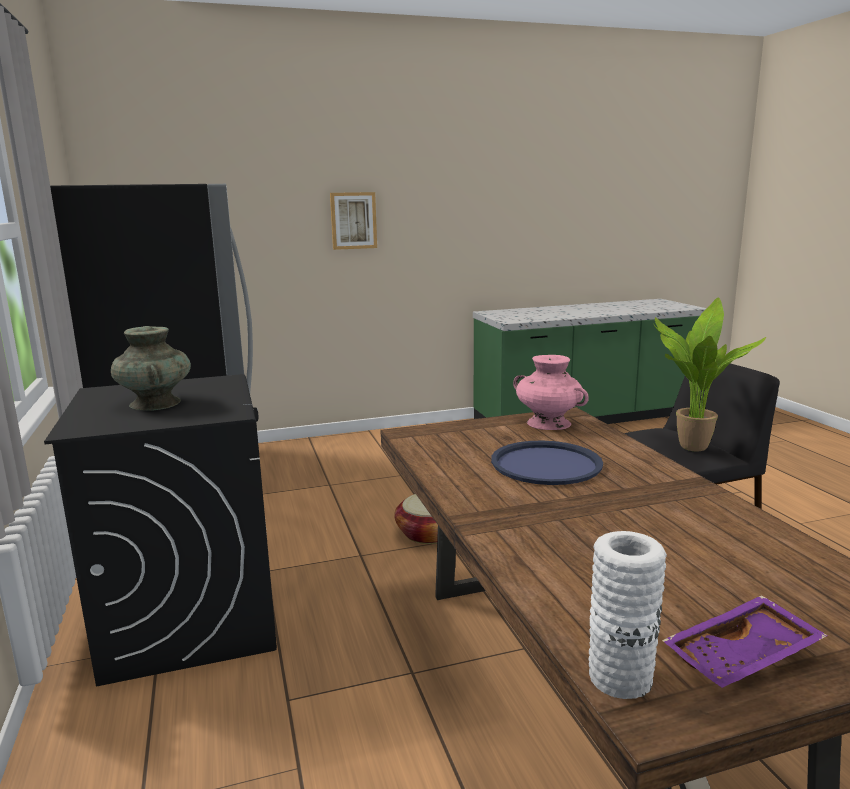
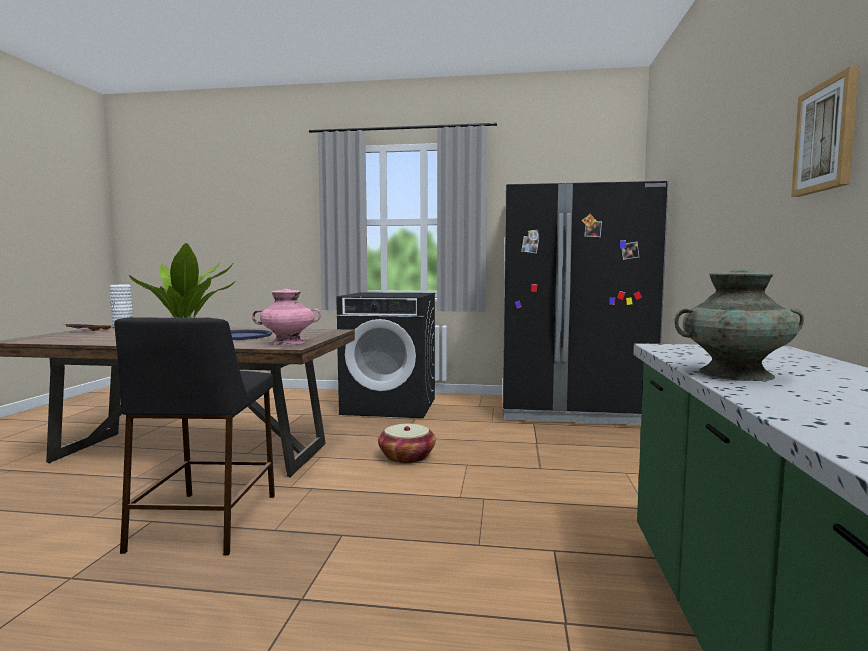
camera: 115 degrees right, 10 degrees down
(155, 403) = (387, 294): turquoise vase -> turquoise vase (736, 374)
(353, 220) = (721, 197): picture -> picture (826, 137)

